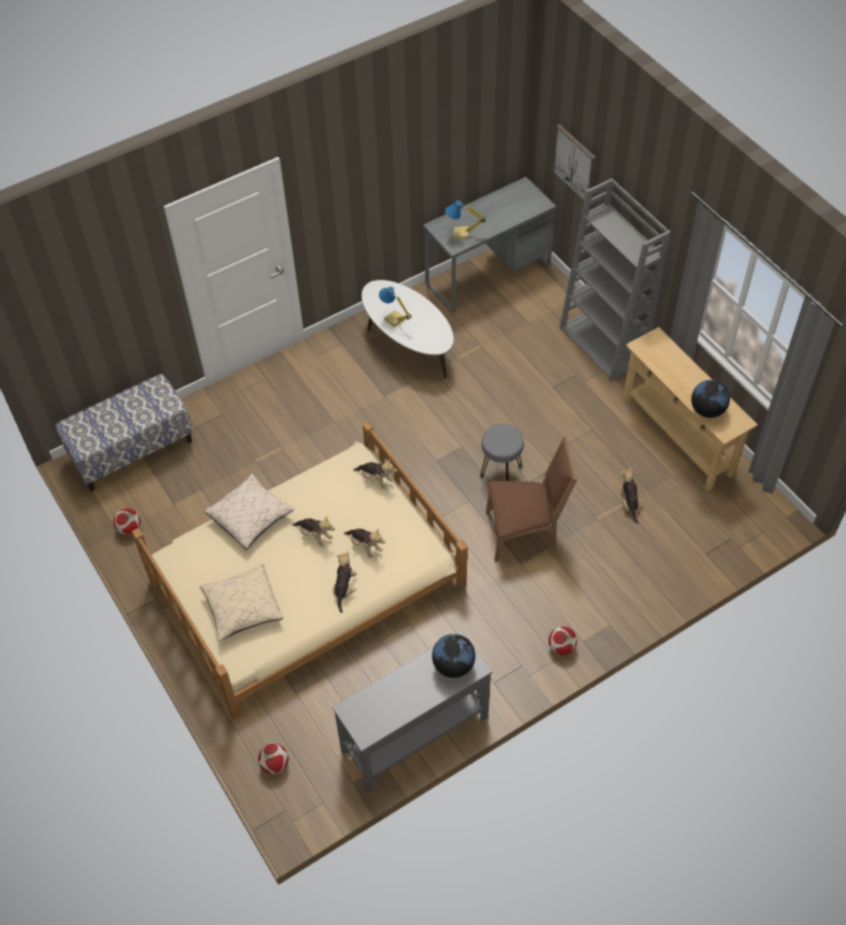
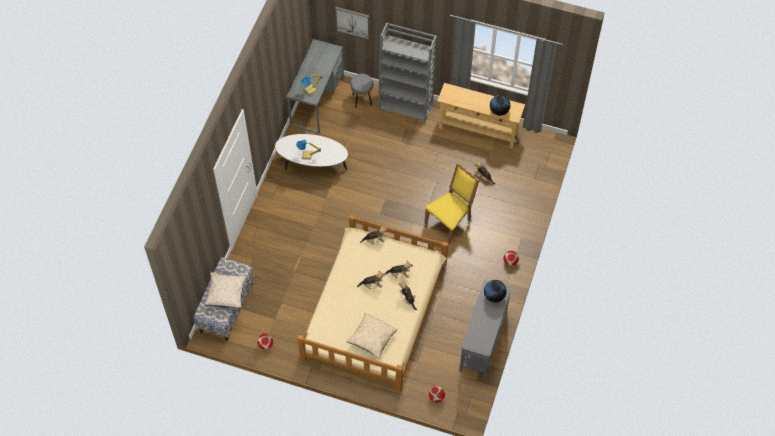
camera: 40 degrees left, 5 degrees up
(250, 518) = (334, 296): beige pillow -> beige pillow (226, 293)
(501, 471) = (414, 199): grey stool -> grey stool (362, 99)
(525, 532) = (450, 221): brown chair -> yellow chair

